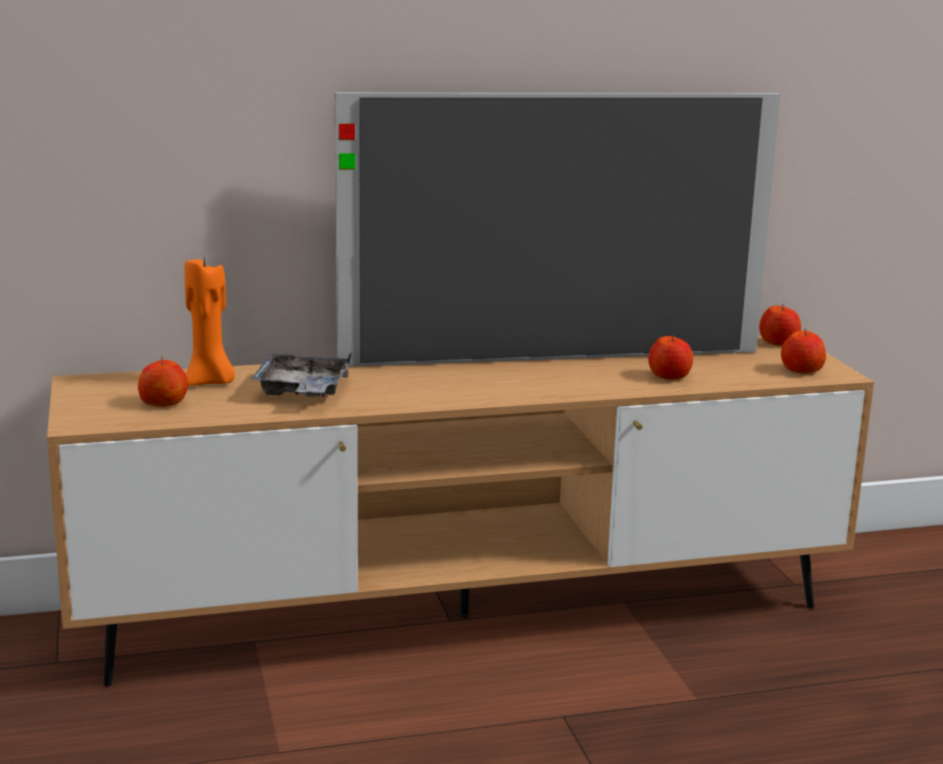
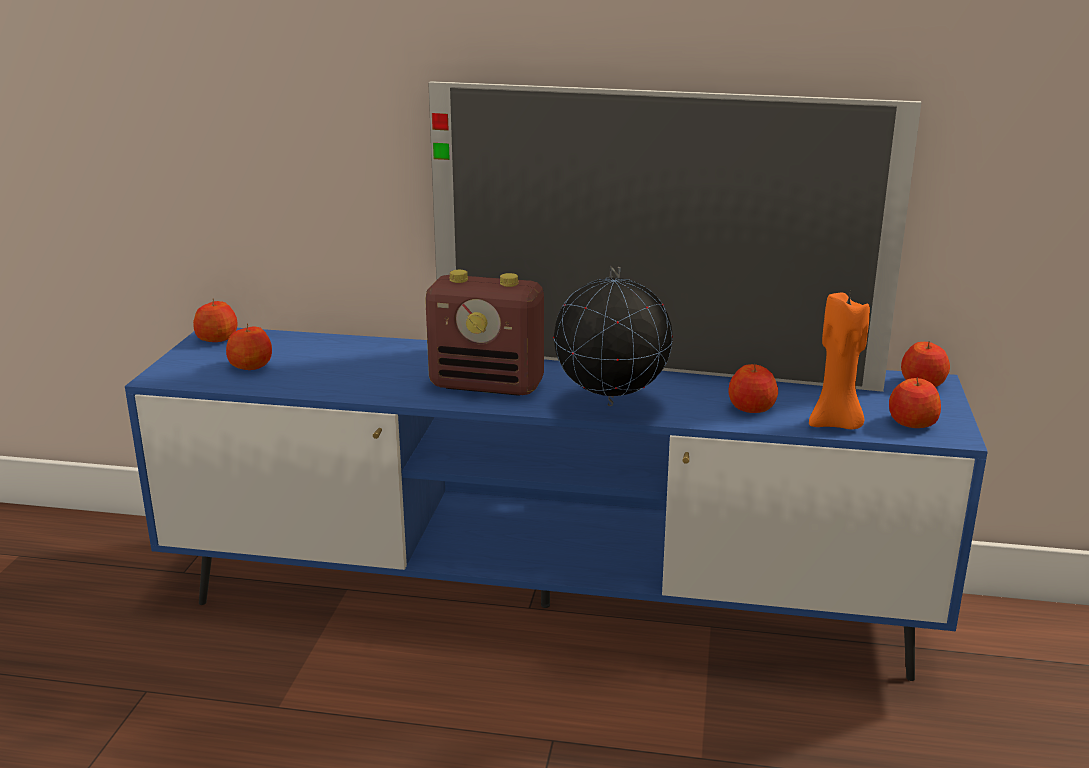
camera: 25 degrees right, 5 degrees up
(90, 385) = (217, 338): none -> apple
(210, 382) = (313, 350): orange candle -> orange candle (836, 424)
(302, 392) = (377, 372): grey tray -> none
(424, 389) = (488, 385): none -> radio
(464, 616) = (545, 606): brown tv stand -> blue tv stand
(553, 390) = (611, 406): none -> globe

